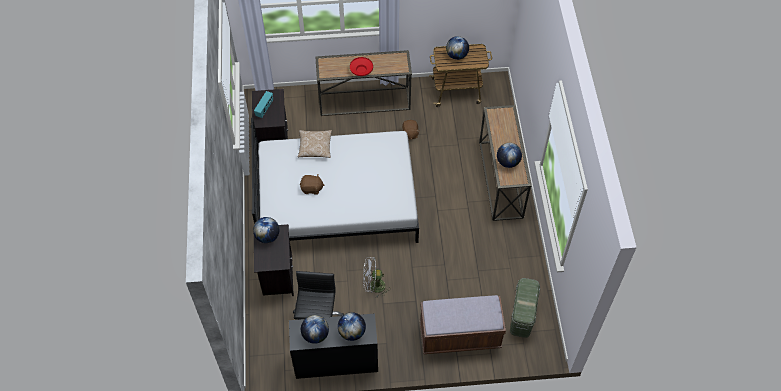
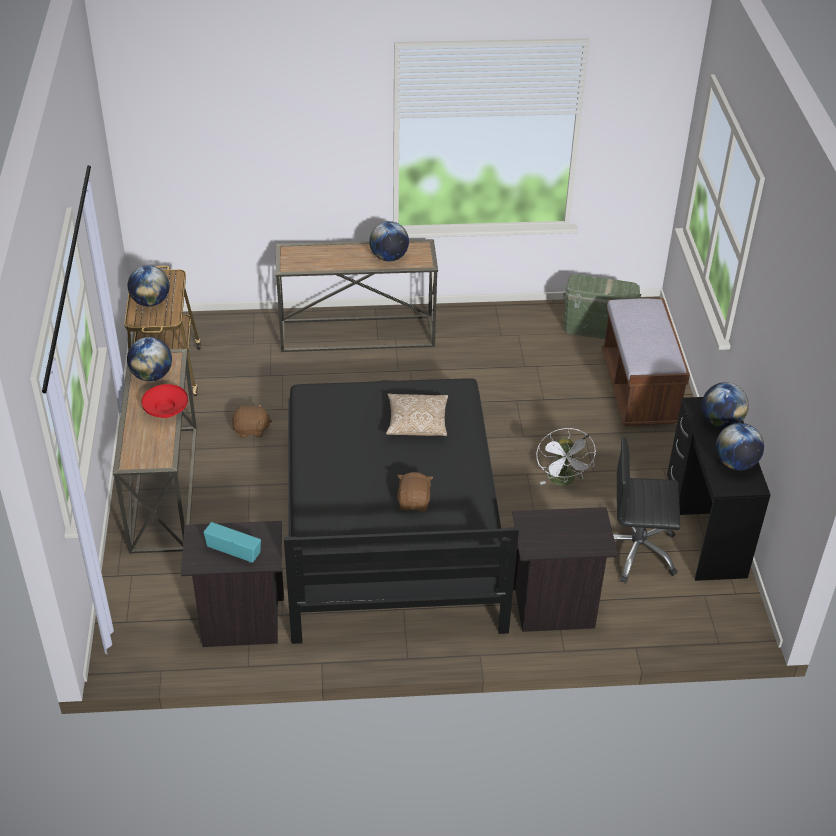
camera: 90 degrees left, 15 degrees down
(267, 236) = (541, 538): globe -> globe (152, 376)
(315, 147) = (320, 498): pillow -> pillow (417, 423)
(337, 201) = (391, 527): white bed -> black bed

